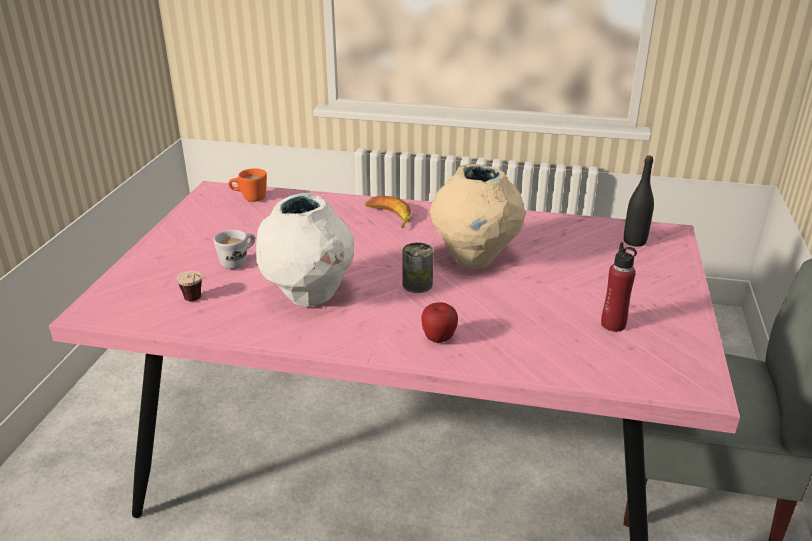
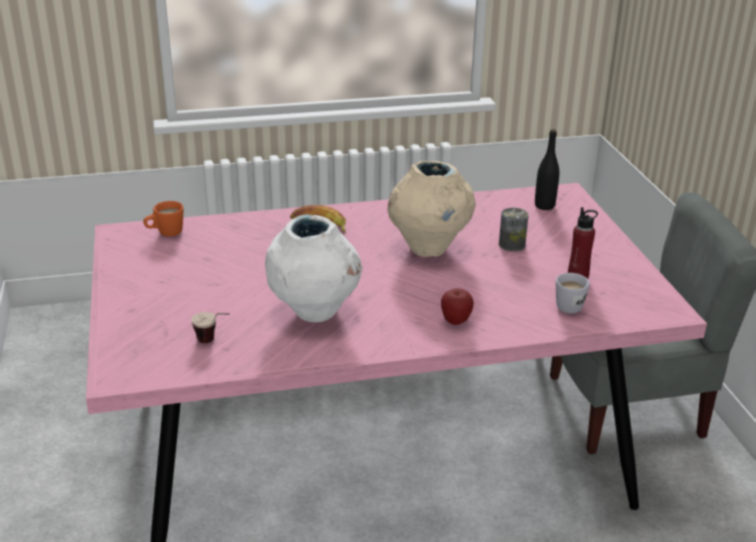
camera: 25 degrees left, 0 degrees up
(238, 262) = (217, 297): white mug -> white mug (569, 304)
(417, 284) = (399, 281): can -> can (512, 245)

